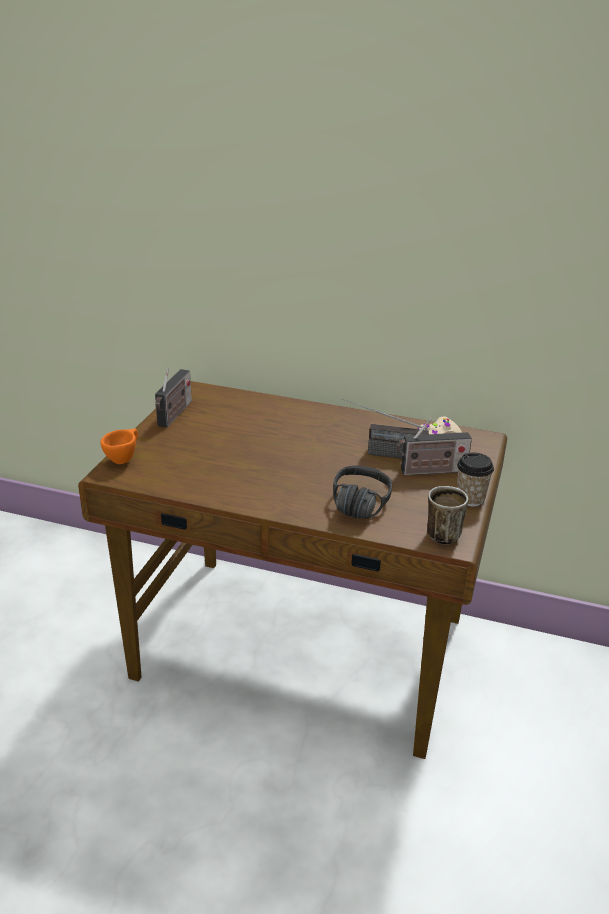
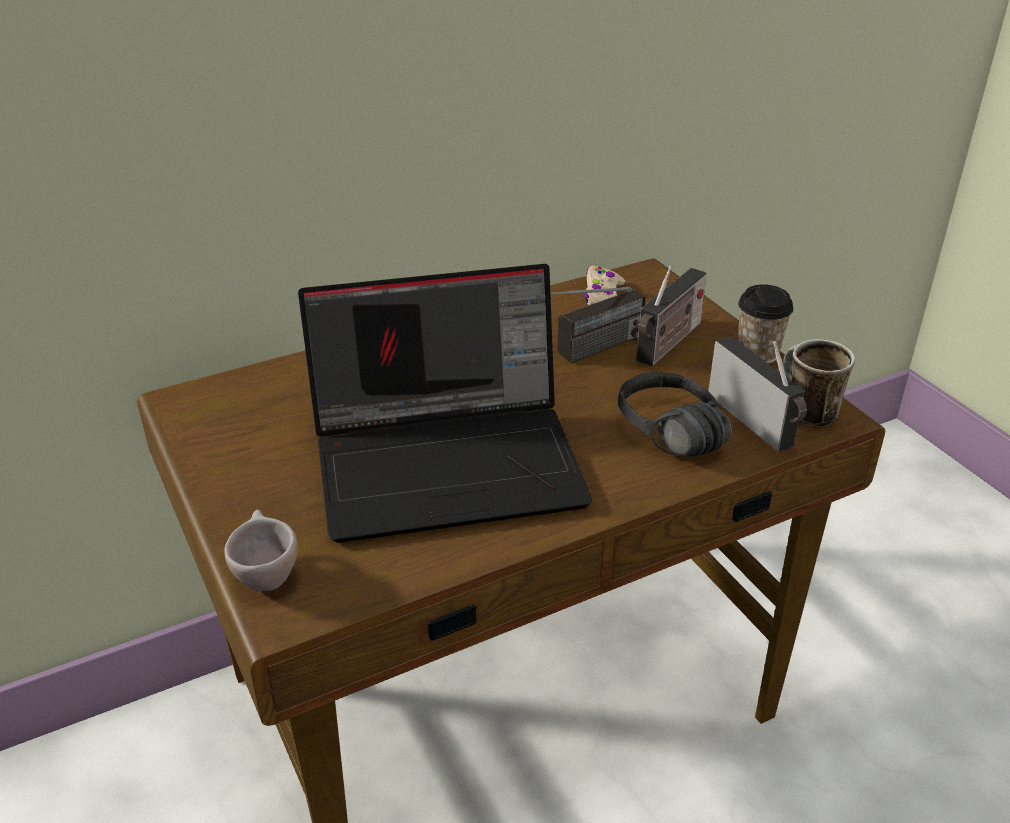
camera: 45 degrees left, 5 degrees up
(123, 458) = (265, 575): orange cup -> beige cup
(174, 415) = (223, 457): radio -> radio (754, 422)
(248, 461) = (450, 460): none -> laptop

